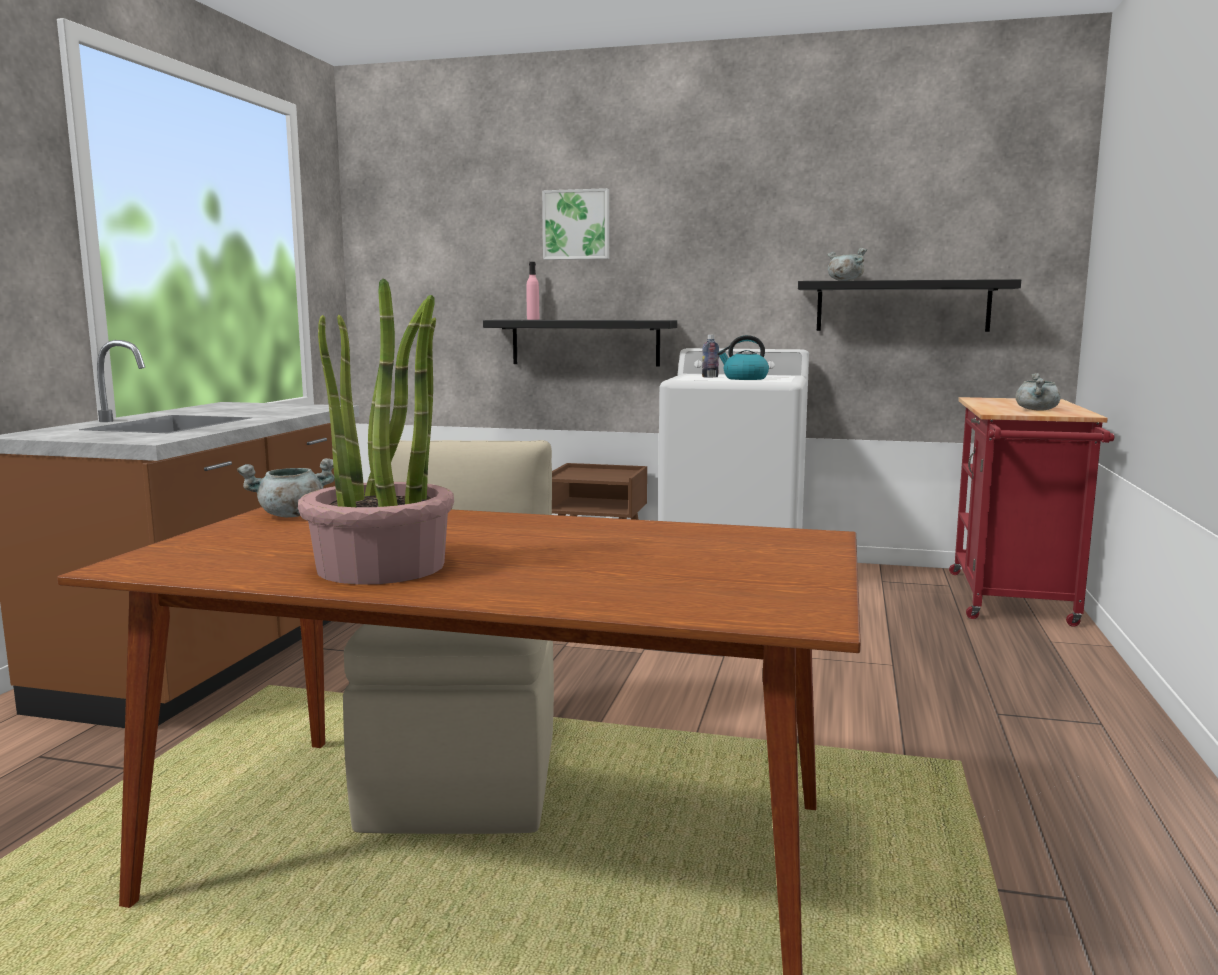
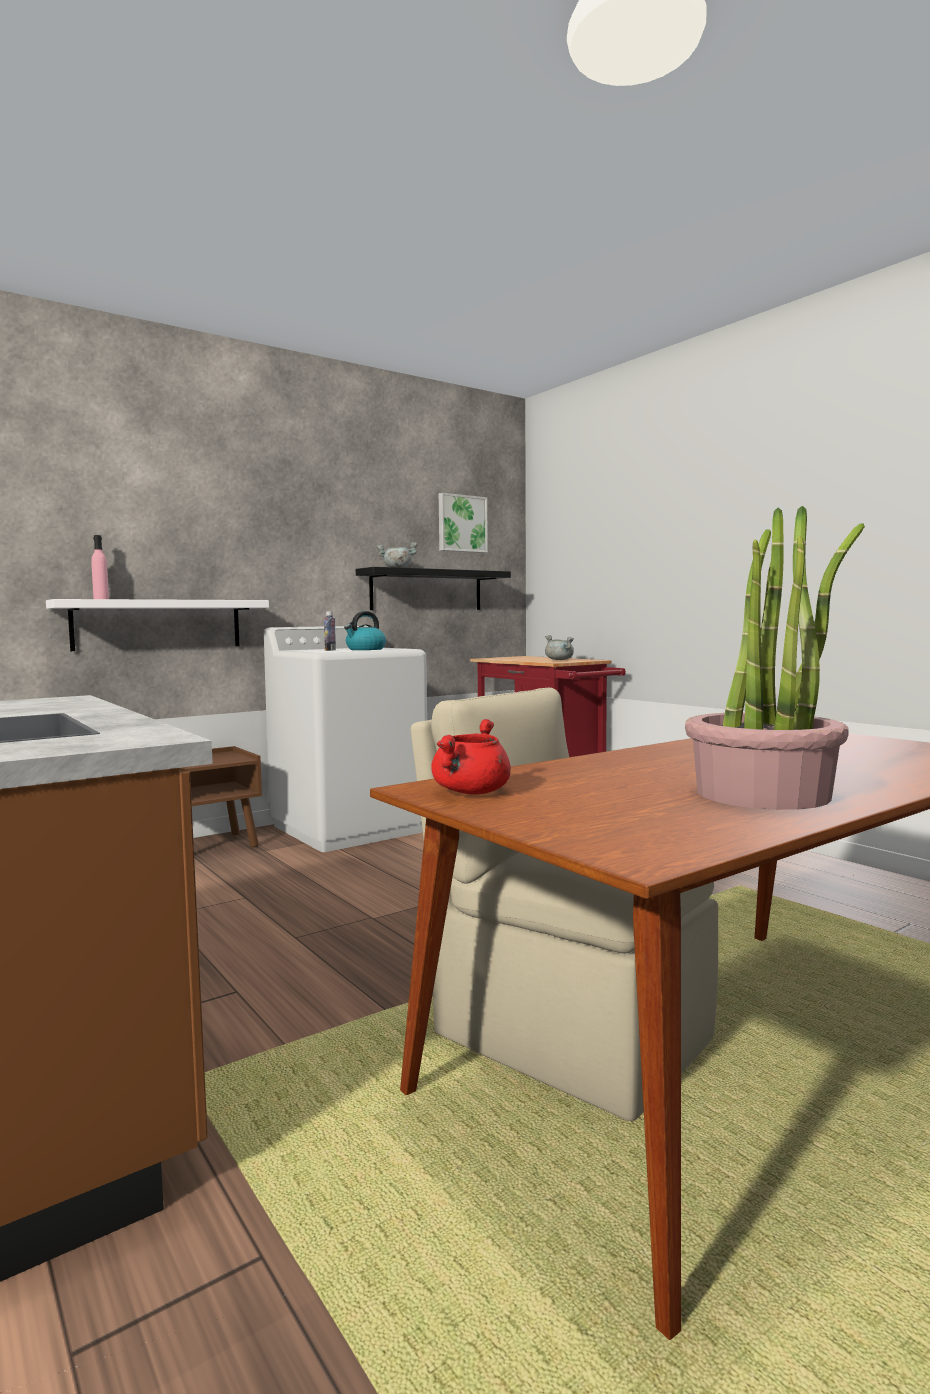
camera: 50 degrees left, 5 degrees down
(290, 515) = (471, 792): grey cooking pot -> red cooking pot
(576, 225) = (143, 500): picture -> picture (461, 524)
(585, 342) = (158, 624): black shelf -> white shelf

